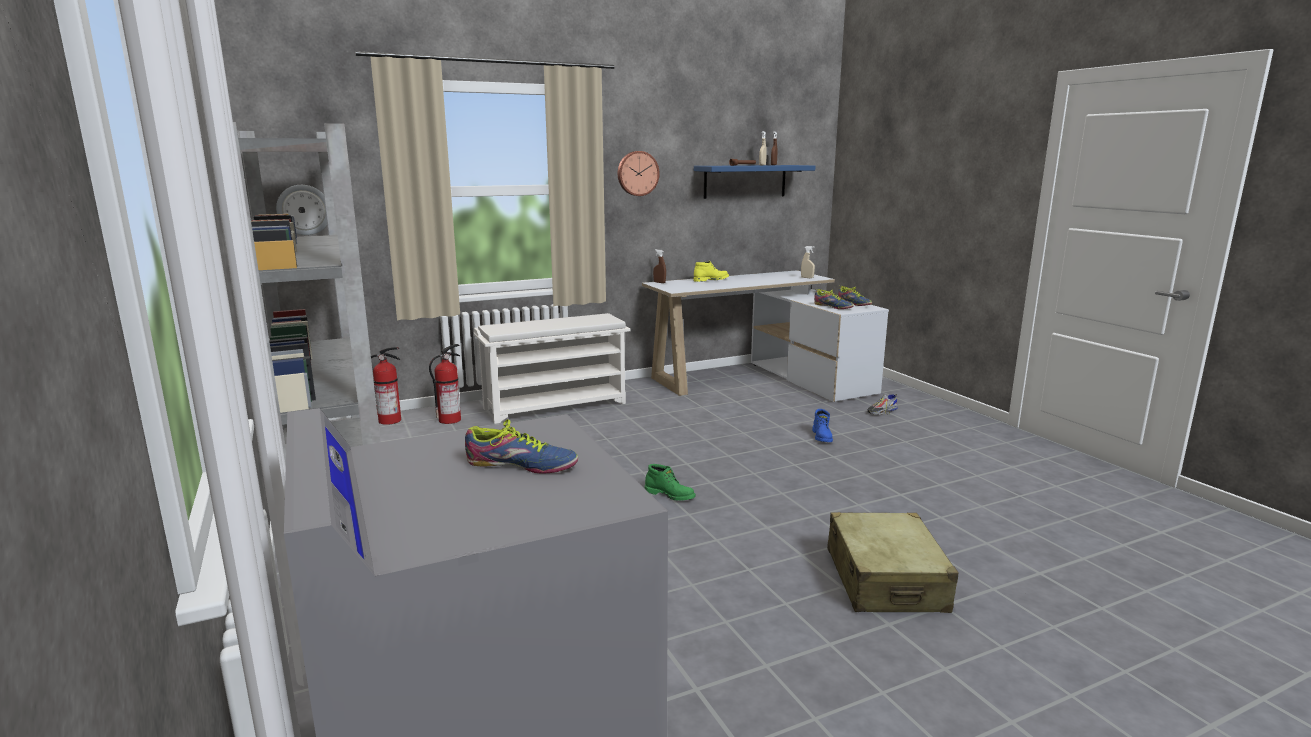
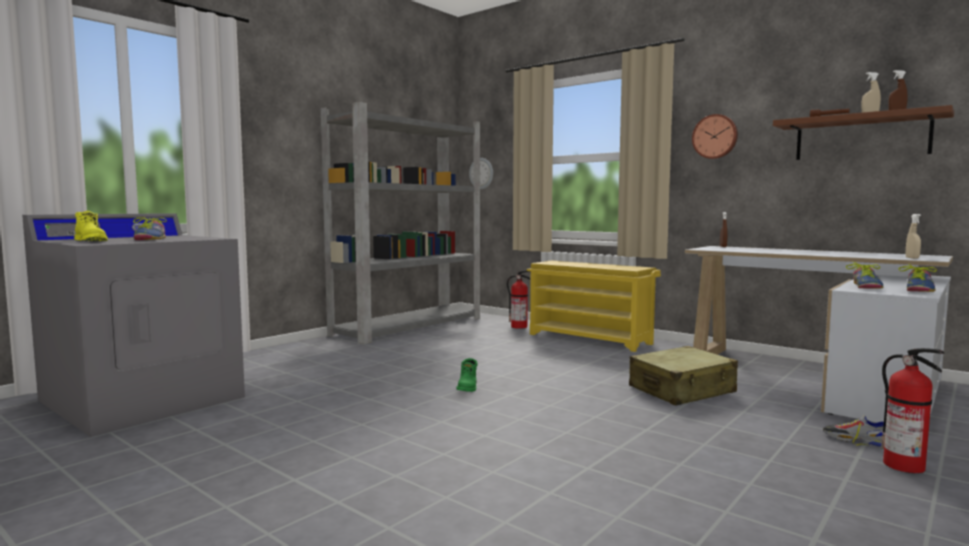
camera: 65 degrees right, 10 degrees down
(391, 420) = (498, 319): fire extinguisher -> fire extinguisher (905, 466)
(556, 405) = (590, 339): white shoe rack -> yellow shoe rack
(710, 280) = (780, 250): yellow boot -> yellow boot (91, 241)
(745, 181) = (861, 137): blue shelf -> brown shelf
(822, 437) = (695, 420): blue boot -> none
(885, 580) = (373, 473): beige suitcase -> beige suitcase (682, 390)

